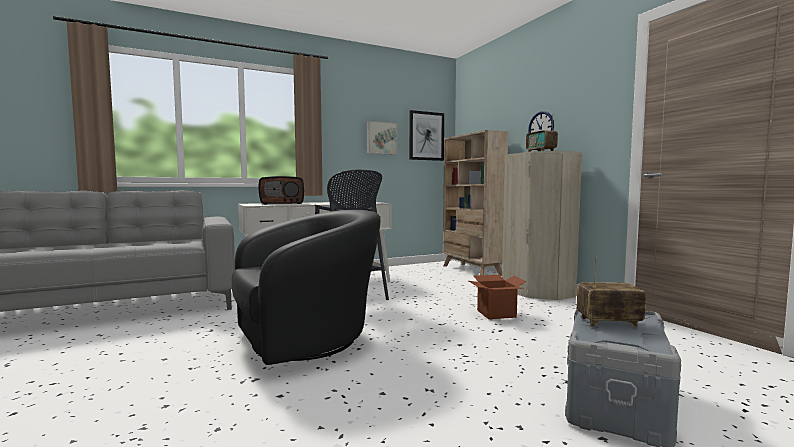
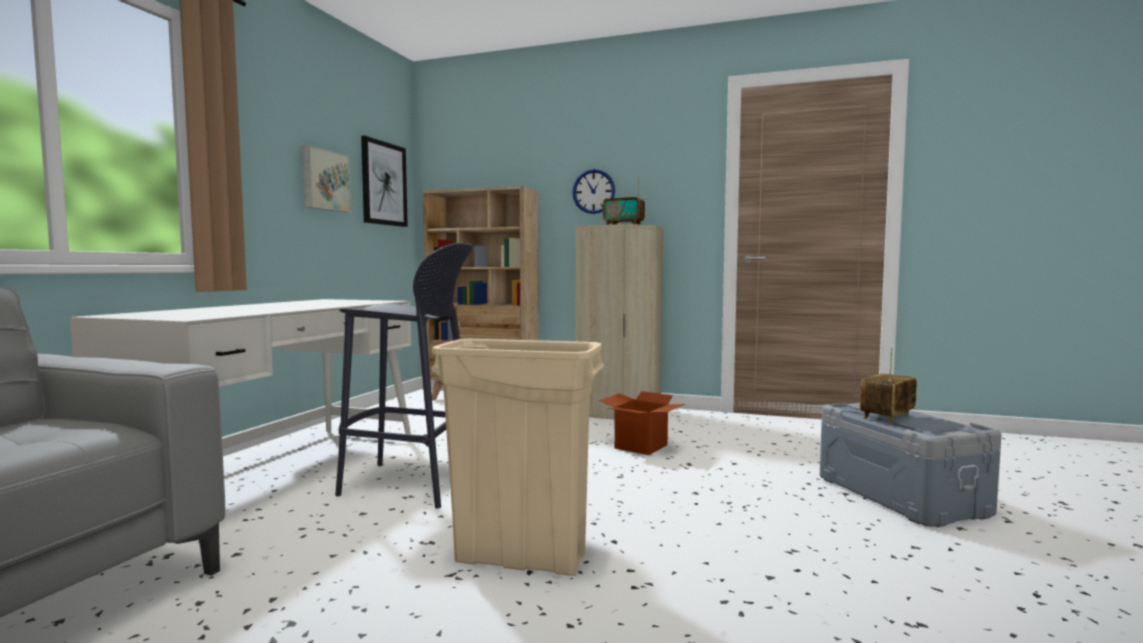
camera: 45 degrees left, 0 degrees up
(282, 203) = (202, 310): radio -> none
(308, 340) = (521, 559): black armchair -> beige trash can

